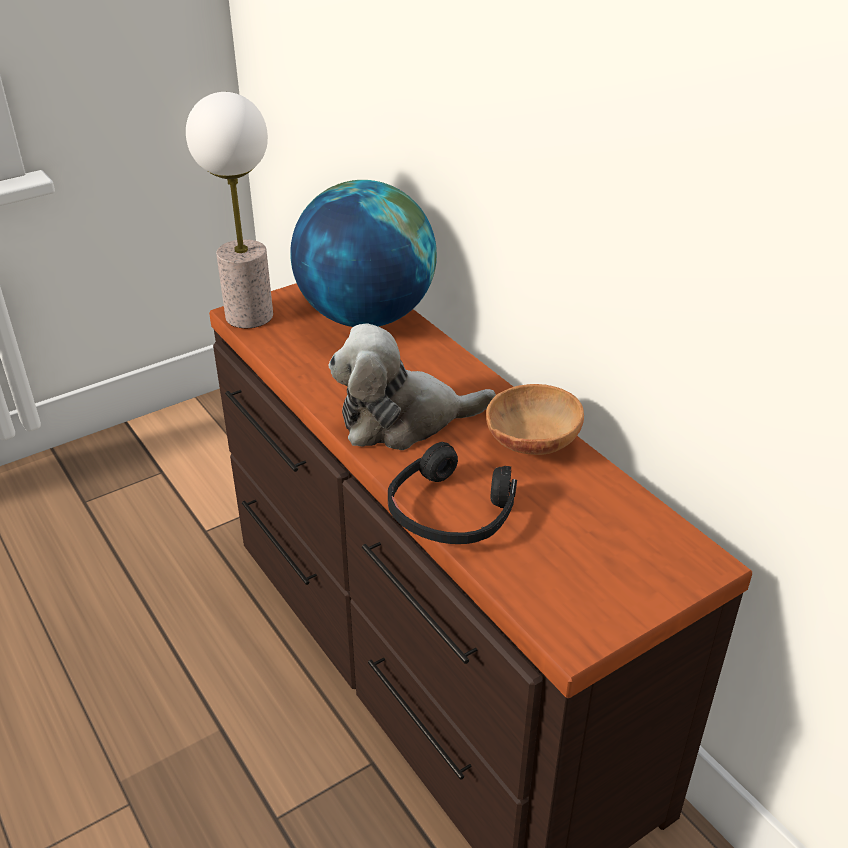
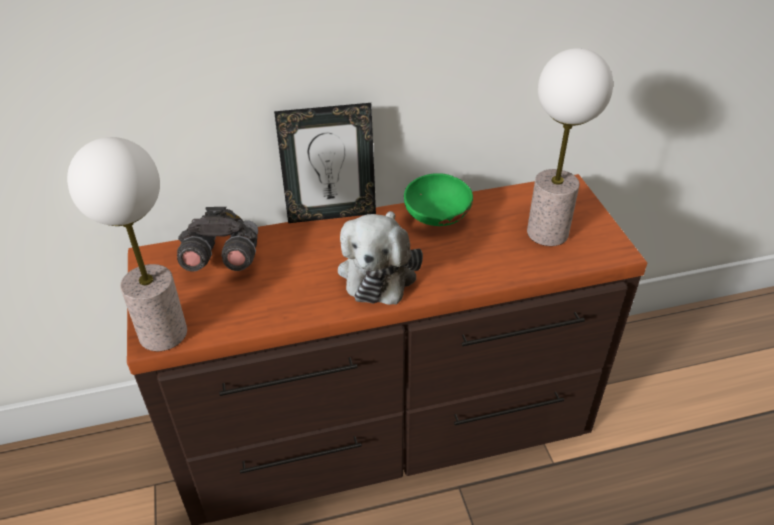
camera: 70 degrees left, 5 degrees up
(366, 317) = (222, 259): globe -> grey binoculars
(451, 512) = (492, 272): black headphones -> none
(484, 363) = (331, 214): none -> picture frame
(530, 443) = (436, 218): brown bowl -> green bowl
(570, 553) = (548, 232): none -> table lamp

